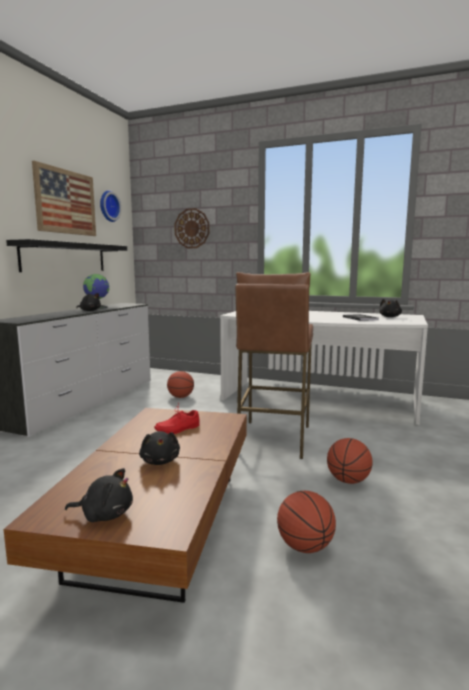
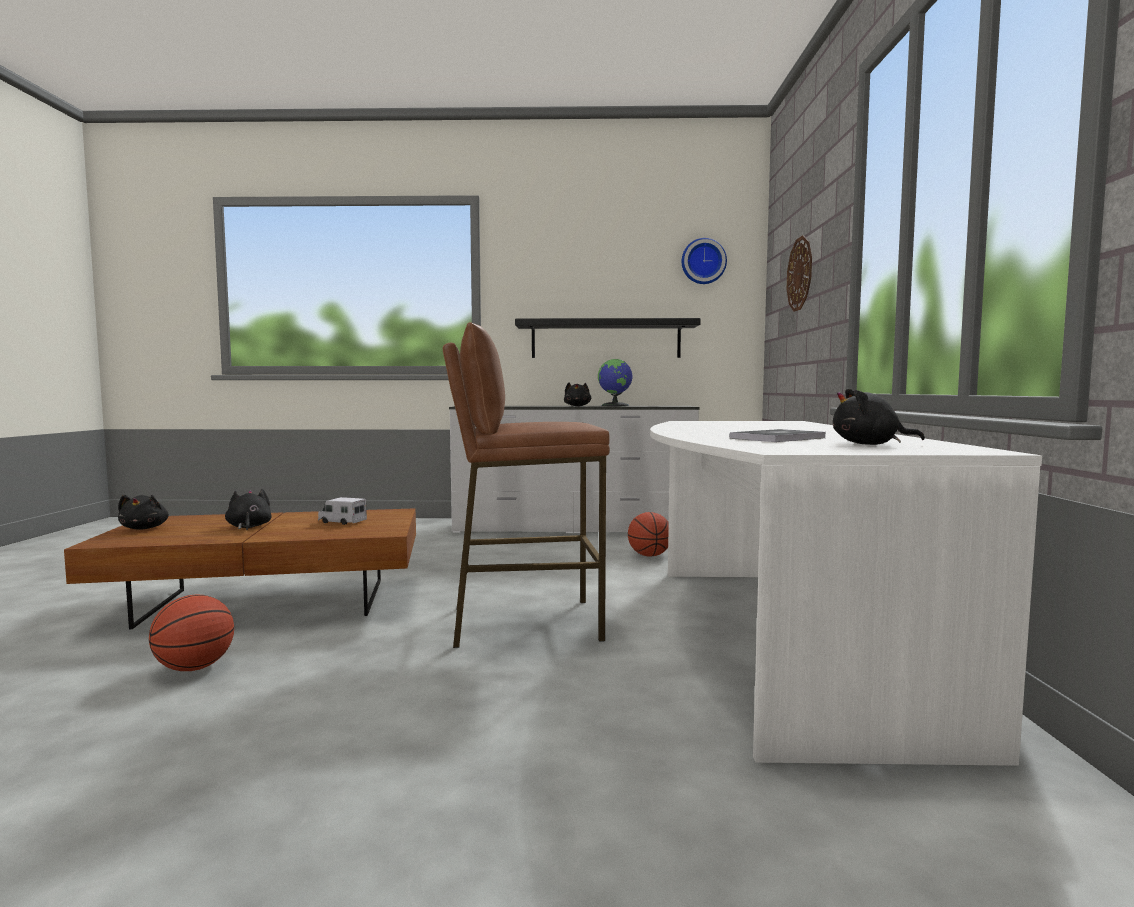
camera: 70 degrees right, 5 degrees down
(66, 202) = (615, 268): picture -> none
(160, 461) = (248, 527): black plush toy -> black plush toy turned 105 degrees clockwise
(177, 429) = (342, 522): red shoe -> toy truck
(348, 480) = (378, 684): basketball -> none

